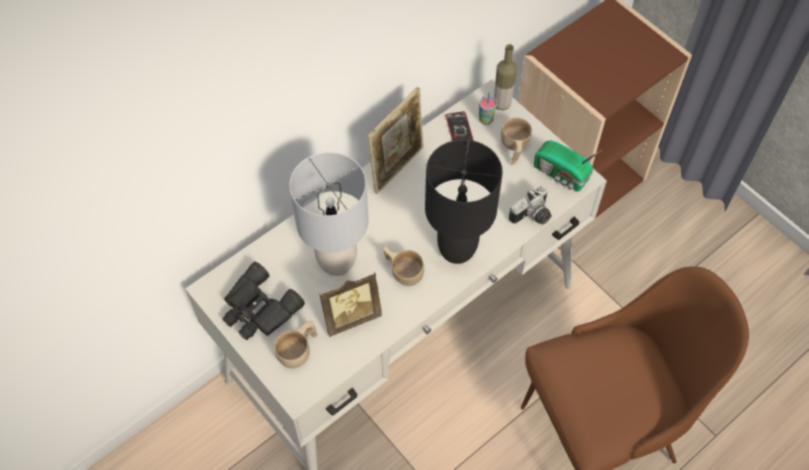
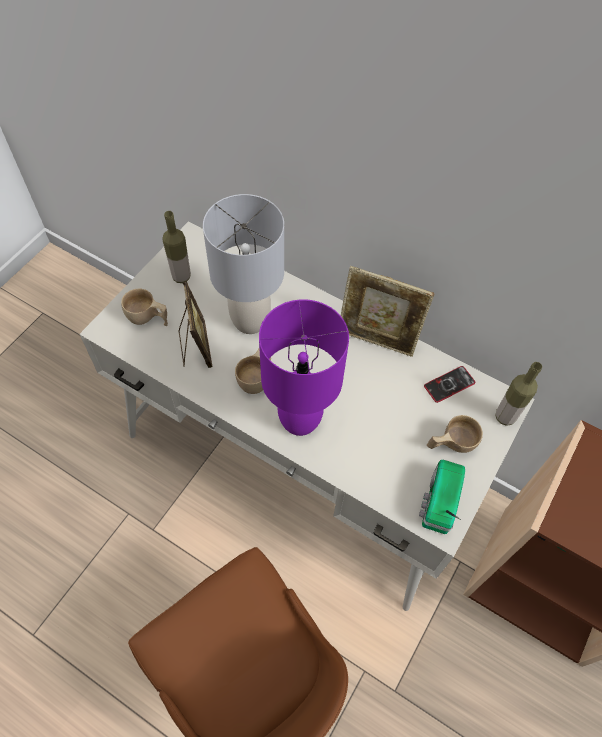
camera: 70 degrees right, 0 degrees up
(258, 310) = (181, 276): black binoculars -> bottle
(350, 316) = (195, 347): picture frame -> picture frame turned 150 degrees counterclockwise
(456, 249) = (300, 419): black table lamp -> purple table lamp
(485, 120) = (475, 406): cup -> none
(532, 216) = (369, 484): camera -> none

